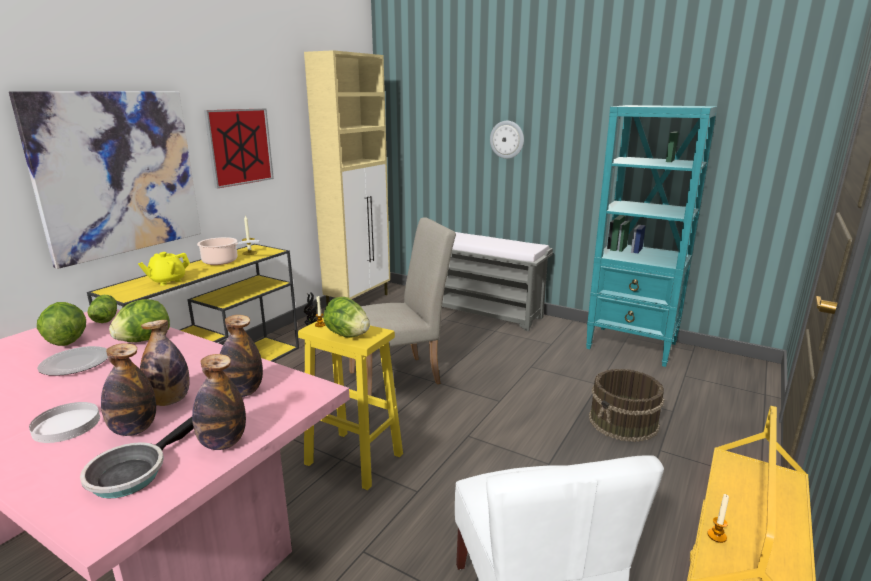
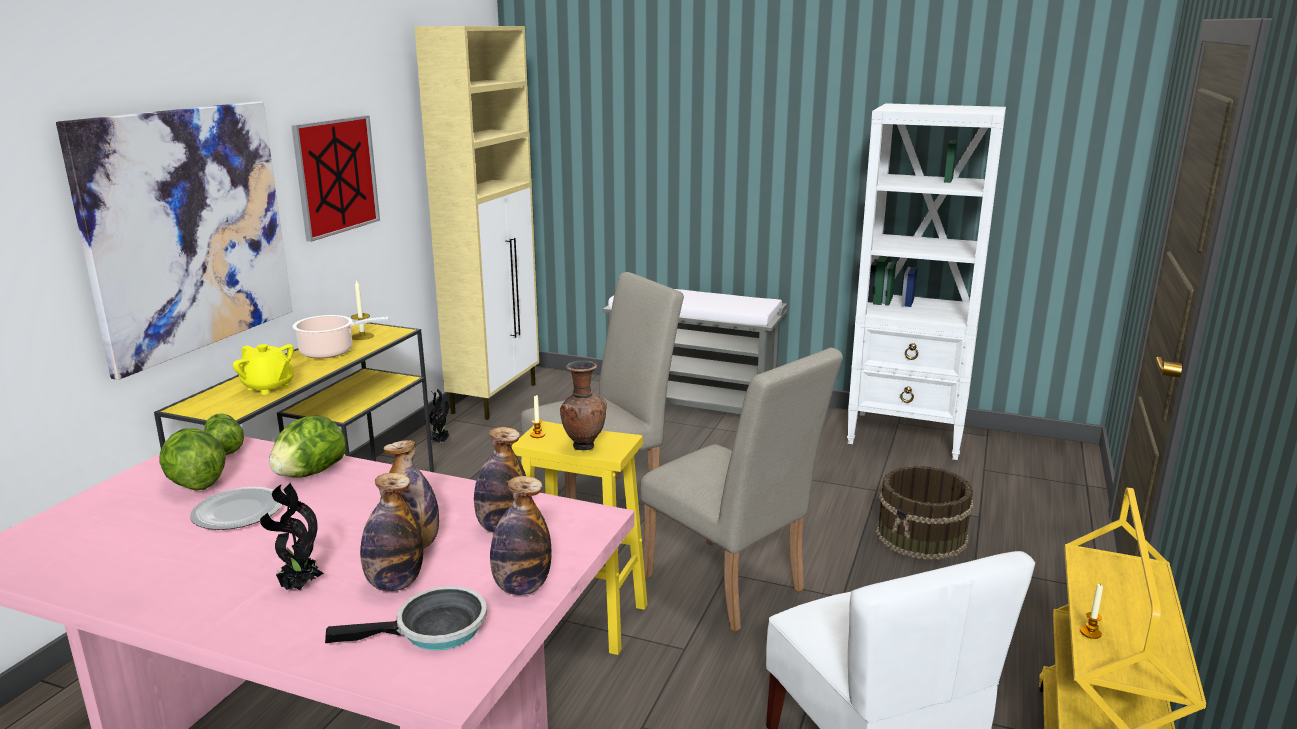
camera: 10 degrees left, 0 degrees up
(67, 425) = (299, 587): white plate -> potted plant
(132, 473) = (434, 630): frying pan -> frying pan turned 120 degrees counterclockwise
(167, 281) = (268, 387): yellow teapot -> yellow teapot turned 90 degrees counterclockwise
(347, 335) = (583, 446): lettuce -> brown vase
(467, 448) = (731, 588): none -> beige chair
(507, 139) = (714, 149): wall clock -> none
(632, 346) = (907, 435): turquoise bookcase -> white bookcase

